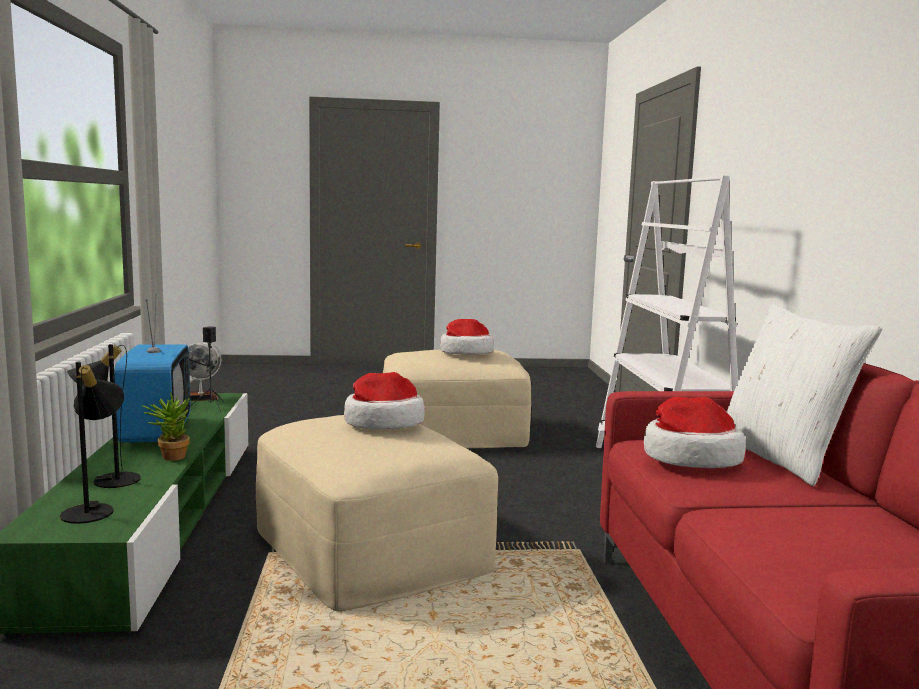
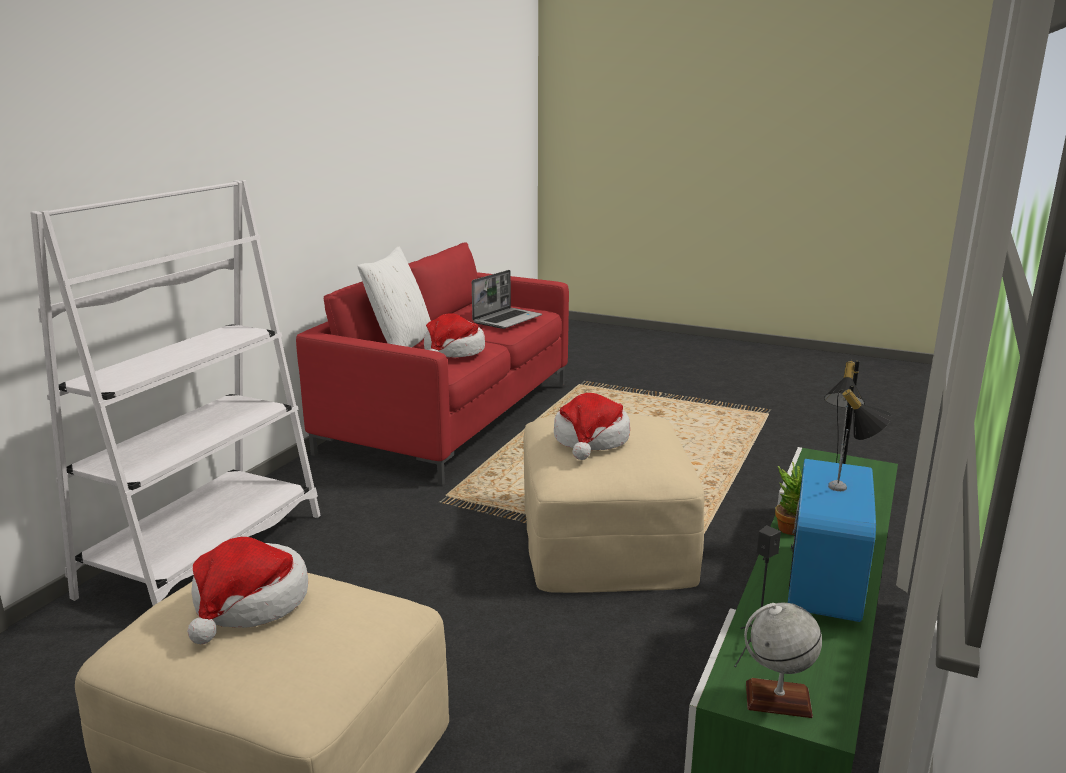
camera: 150 degrees left, 10 degrees up
(793, 539) = (507, 319): none -> laptop

